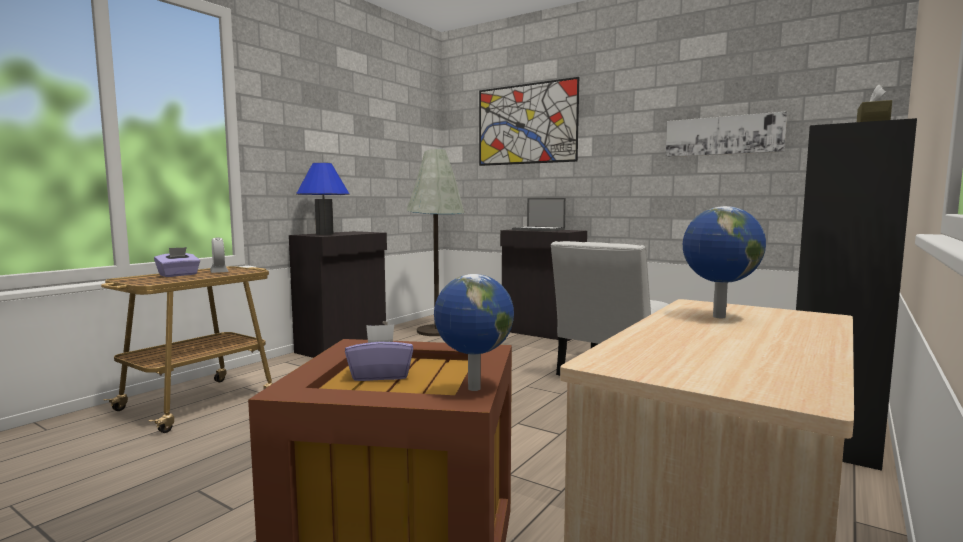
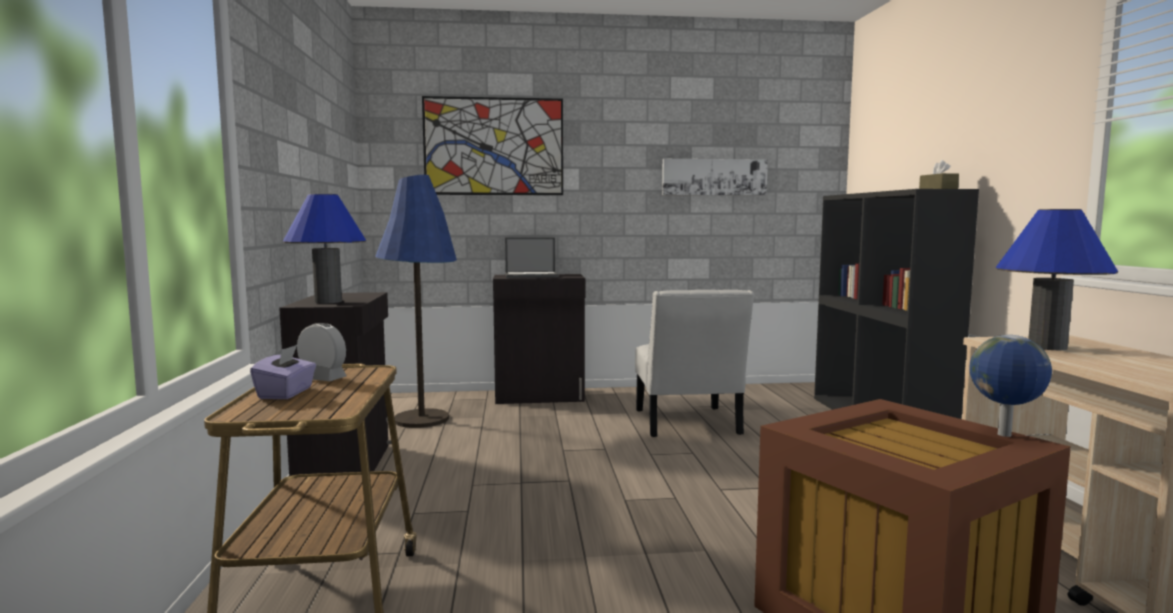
camera: 40 degrees left, 0 degrees up
(380, 375) = (892, 447): purple tissue box -> none
(436, 331) = (421, 419): grey floor lamp -> blue floor lamp
(717, 317) = (1047, 347): globe -> blue table lamp

